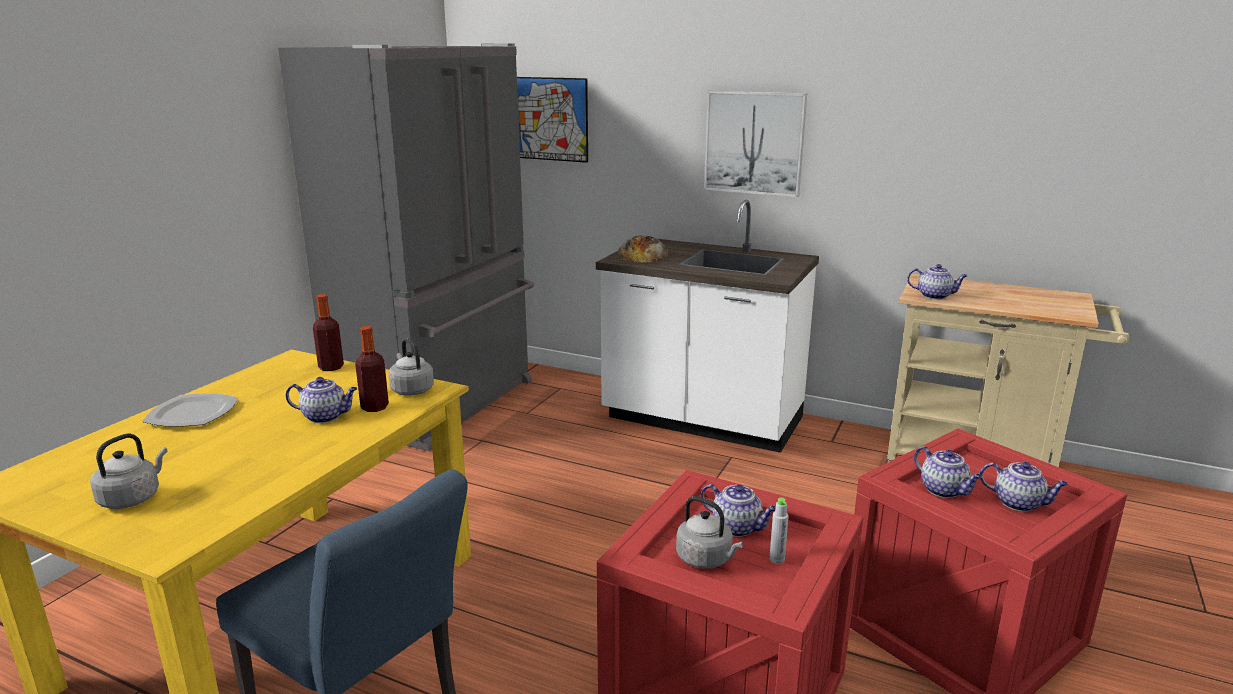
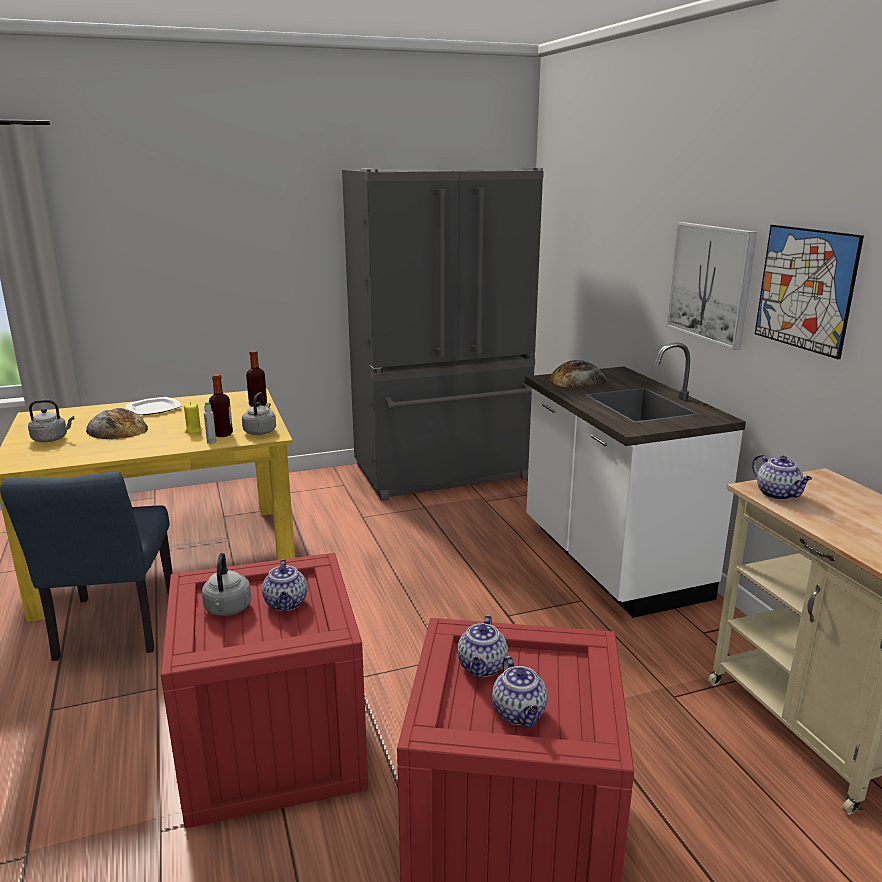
camera: 45 degrees right, 0 degrees up
(206, 451) = (117, 428): none -> bread
(326, 416) = (193, 431): teapot -> yellow candle
(552, 119) = (583, 240): picture -> picture (805, 289)
(777, 559) = (260, 634): grey bottle -> grey bottle (211, 442)

